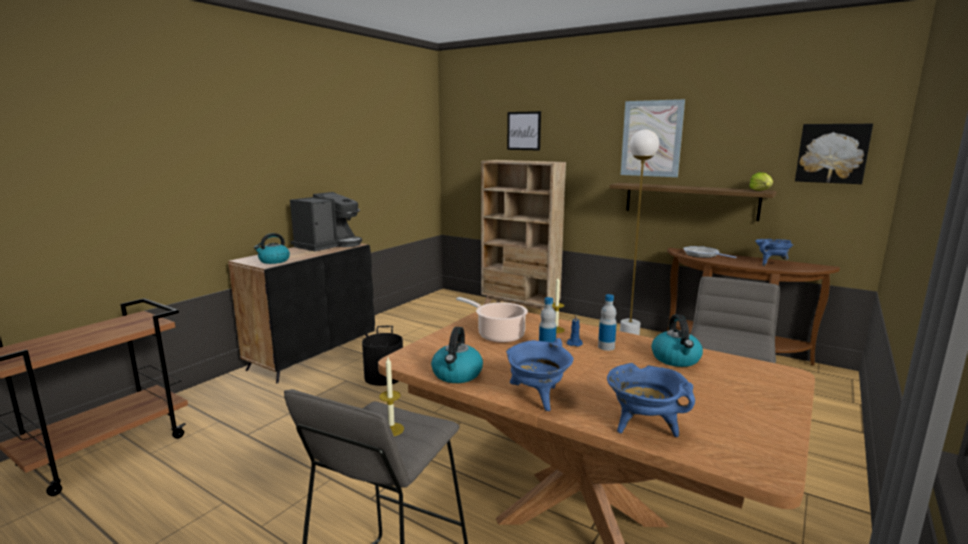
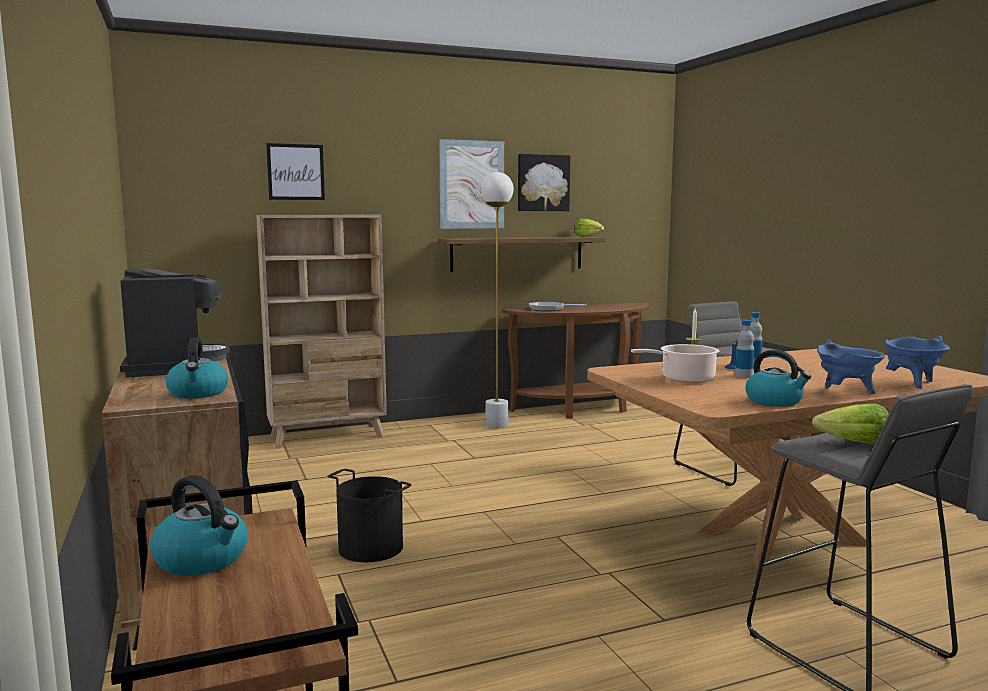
camera: 55 degrees left, 5 degrees down
(391, 429) = (854, 443): candle -> lettuce
(676, 359) = (796, 359): kettle -> kettle (203, 560)
(770, 263) = (608, 306): blue cooking pot -> none
(832, 153) = (627, 199): picture -> picture (542, 183)

